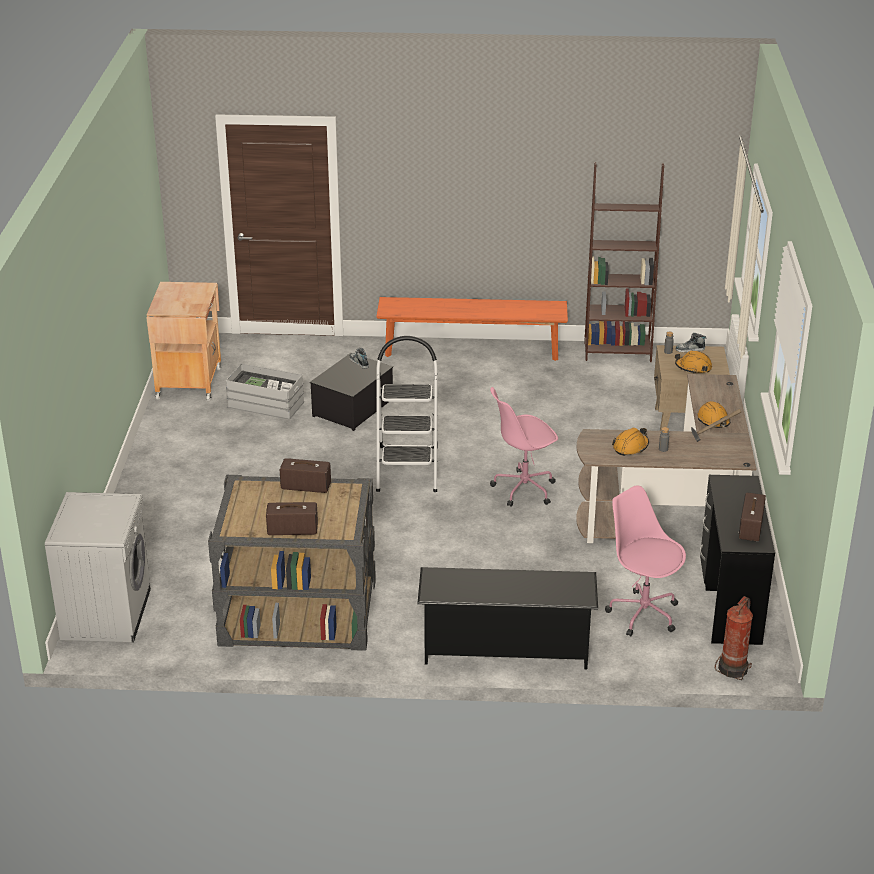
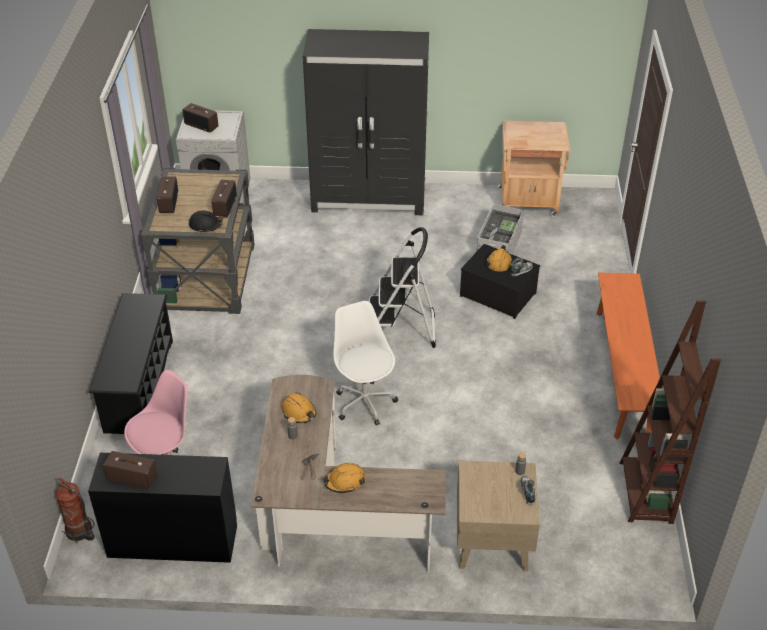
camera: 90 degrees right, 10 degrees up
(94, 523) = (202, 125): none -> radio
(155, 489) = (369, 199): none -> black cabinet
(346, 497) = (206, 225): none -> black hard hat
(522, 490) = (364, 402): pink office chair -> white office chair
(693, 367) = (485, 490): orange hard hat -> orange hard hat (499, 263)

